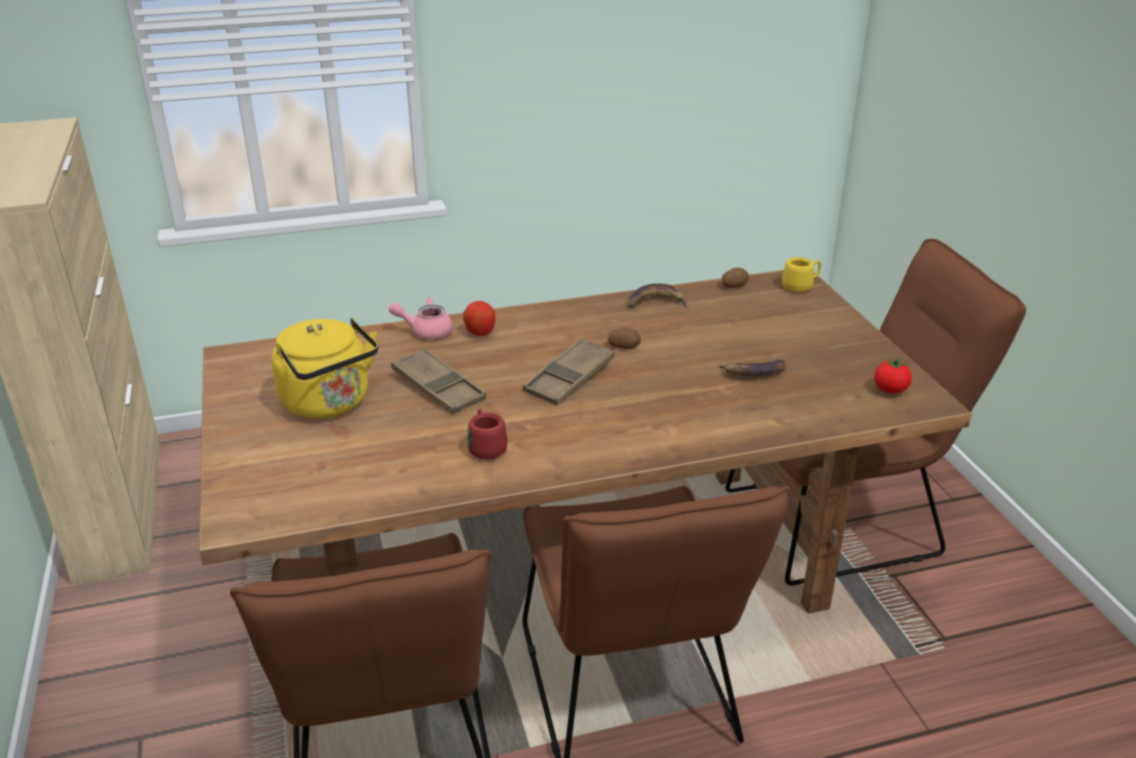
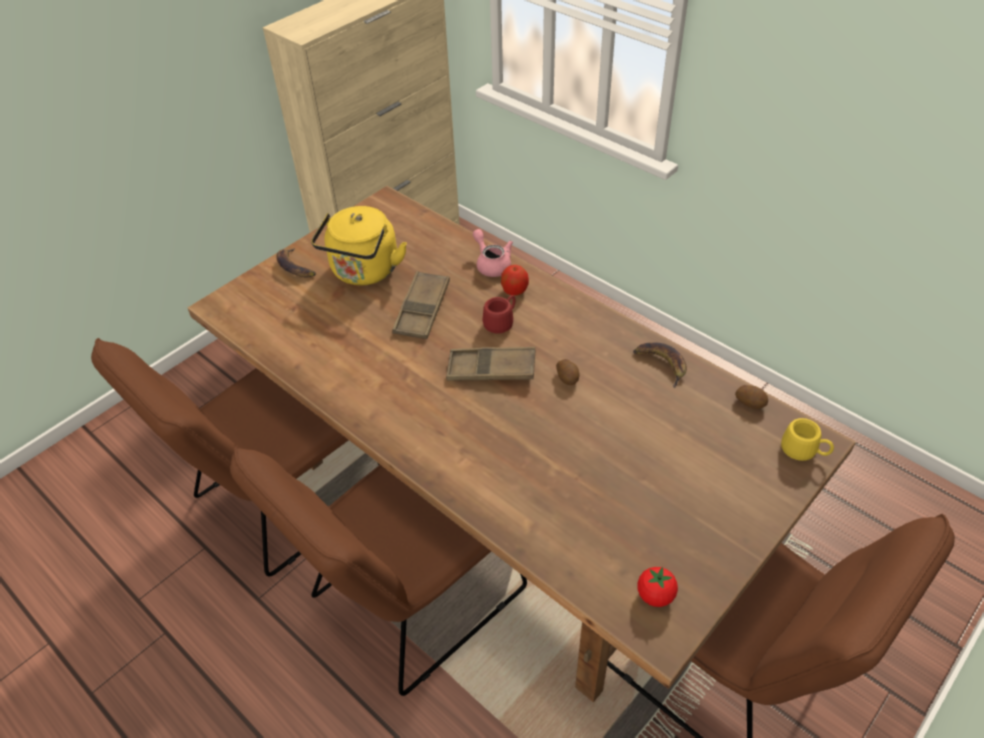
camera: 60 degrees right, 15 degrees up
(486, 447) = (367, 370): red mug -> red mug (501, 322)
(753, 373) = (597, 479): banana -> banana (295, 267)

